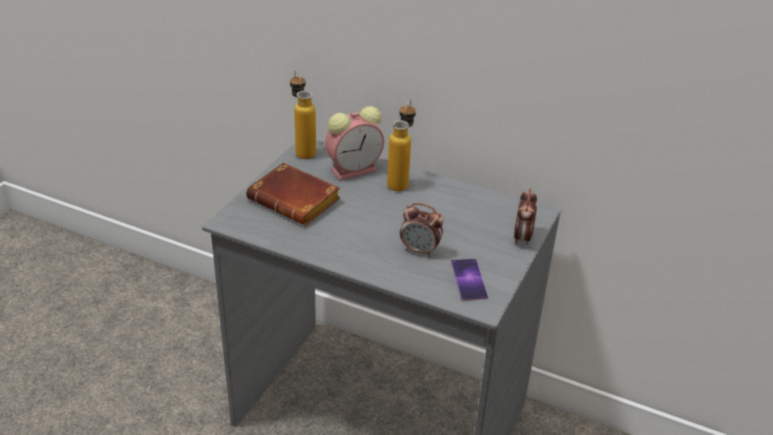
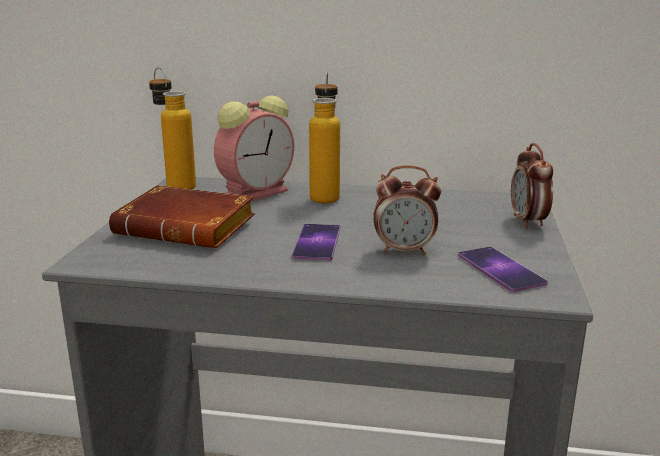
camera: 15 degrees left, 15 degrees down
(369, 231) = (317, 242): none -> phone

